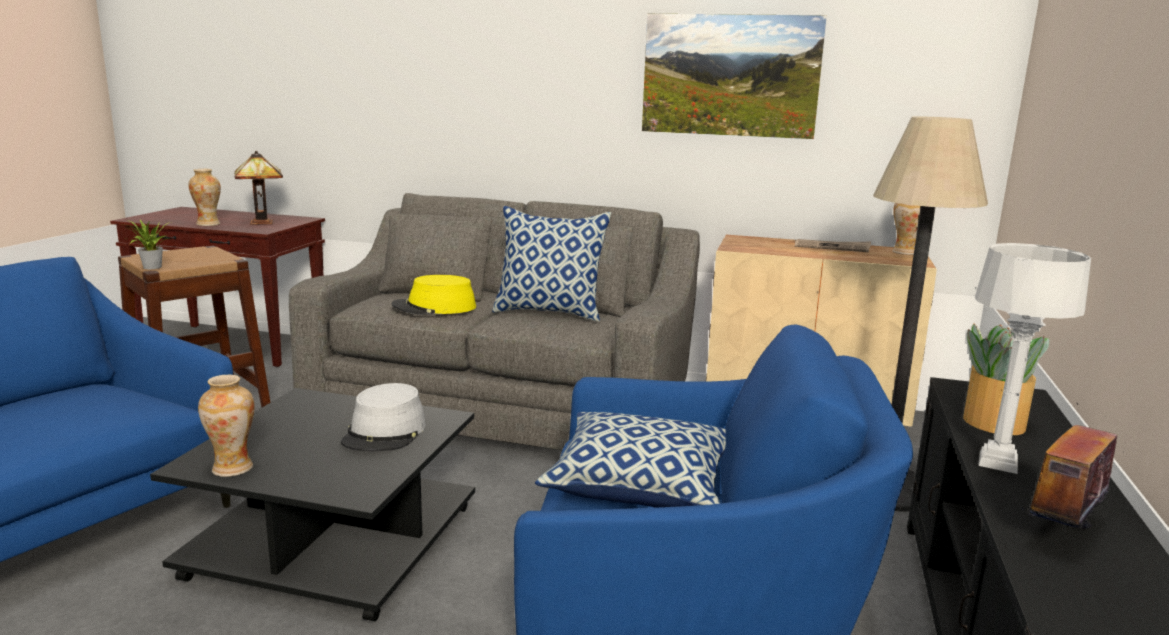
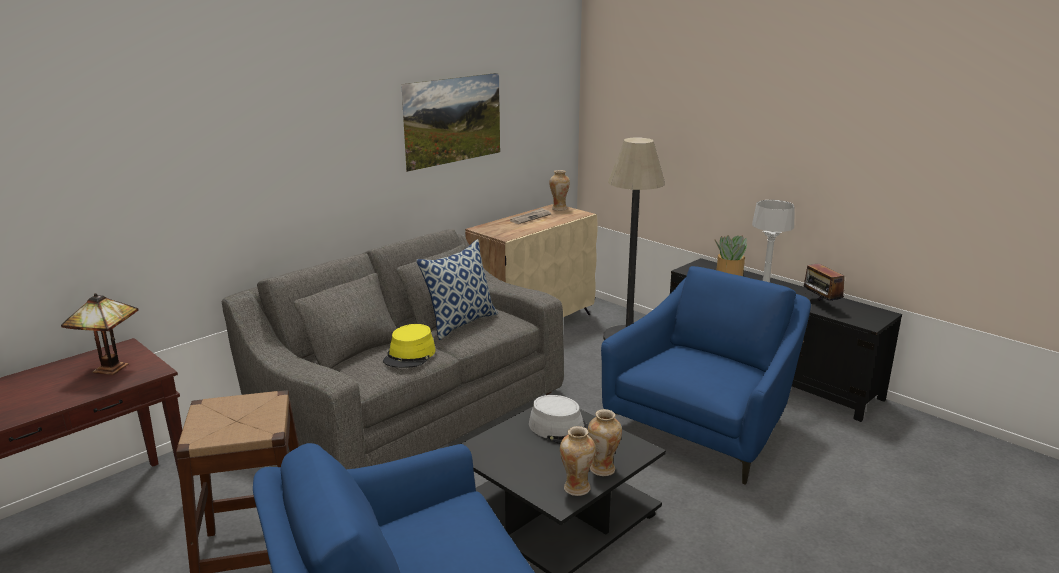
camera: 60 degrees left, 5 degrees up
(151, 268) = (263, 434): potted plant -> none
(208, 224) = (70, 395): vase -> vase (602, 469)
(640, 484) = (703, 369): pillow -> none

